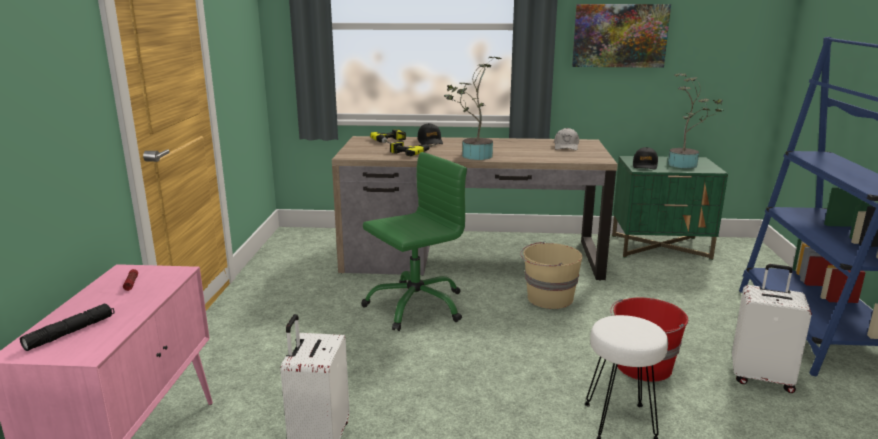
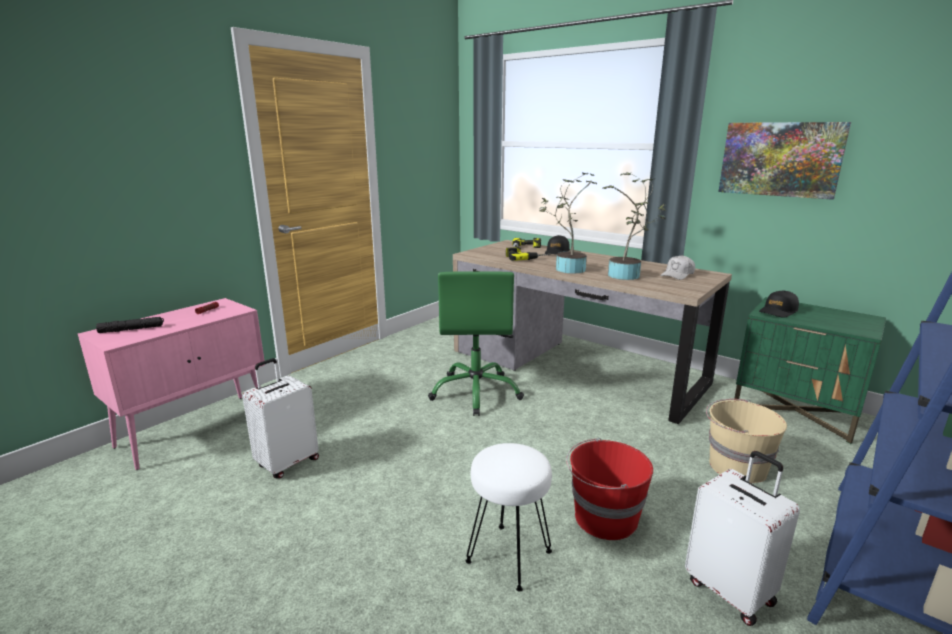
camera: 35 degrees right, 0 degrees up
(415, 305) = (476, 392): green office chair -> green office chair turned 90 degrees clockwise
(548, 298) = (596, 423): beige bucket -> beige bucket (736, 466)
(686, 164) = (836, 320): potted plant -> potted plant (627, 276)

